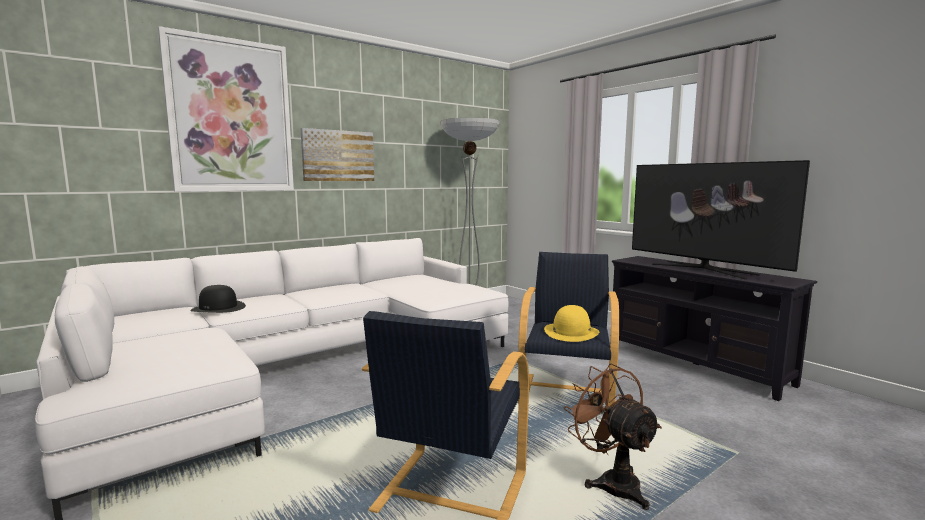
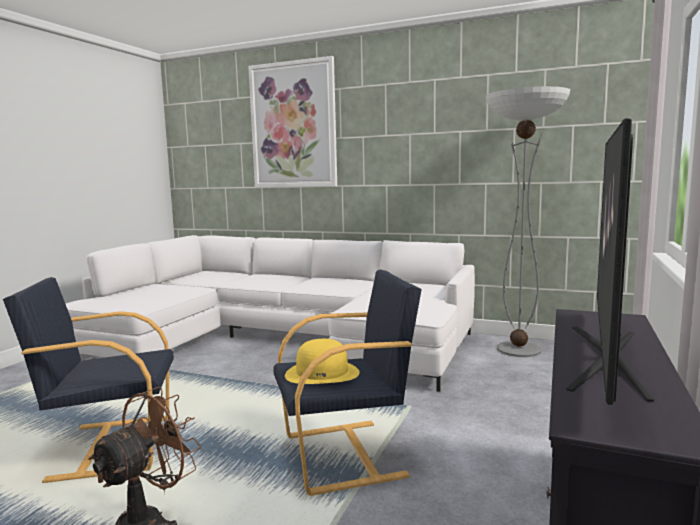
camera: 60 degrees right, 0 degrees up
(218, 308) = (245, 277): black hat -> none
(338, 156) = (380, 151): picture -> none

